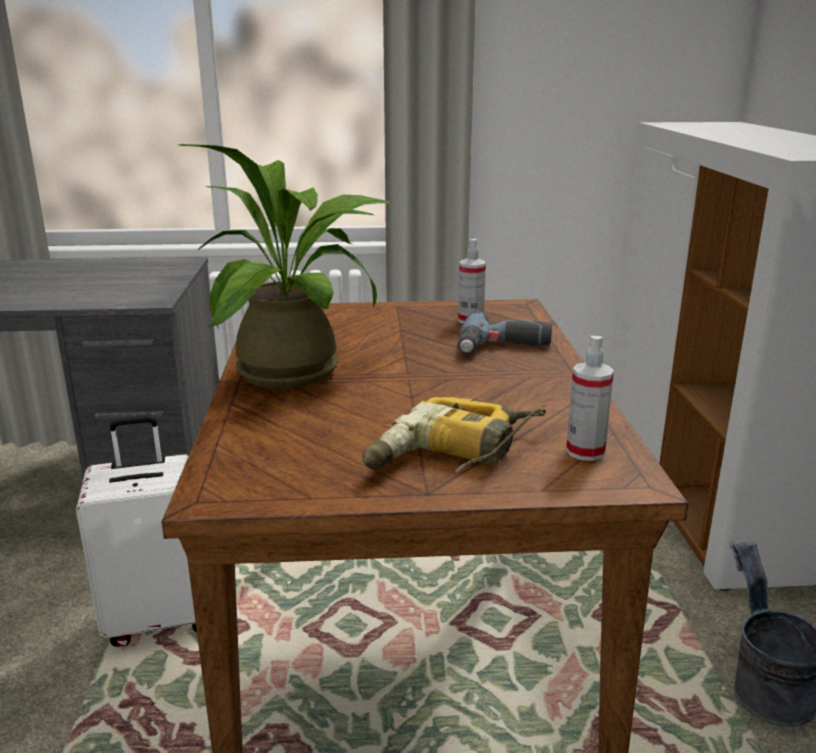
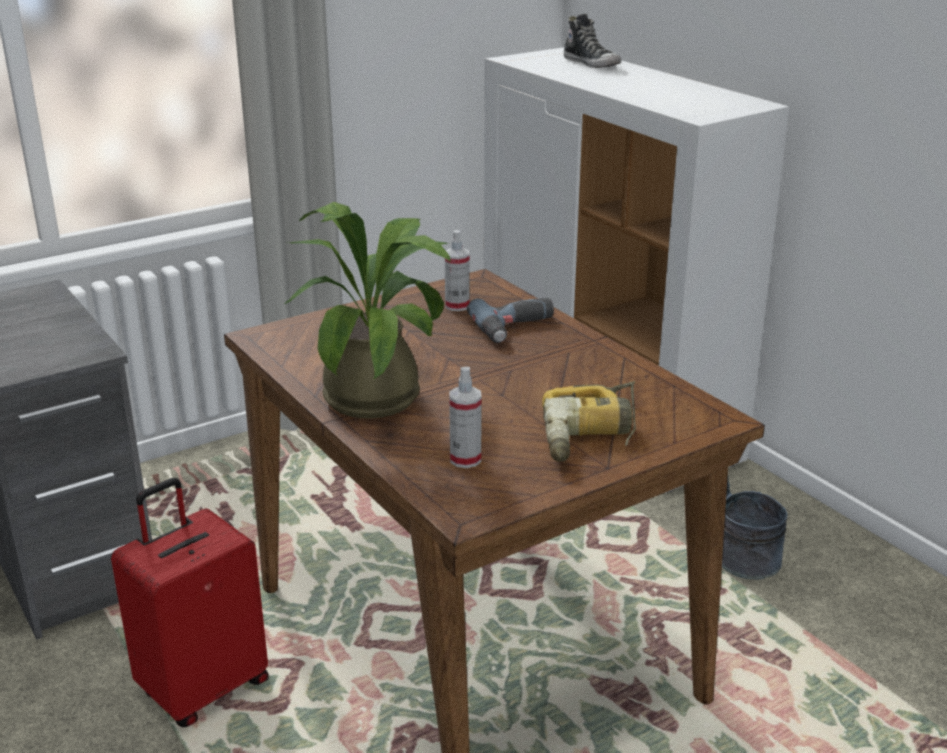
camera: 30 degrees left, 5 degrees up
(160, 618) = (203, 688): white suitcase -> red suitcase
(585, 451) = (671, 406): spray bottle -> spray bottle (465, 459)
(742, 128) = (591, 64): none -> shoe

